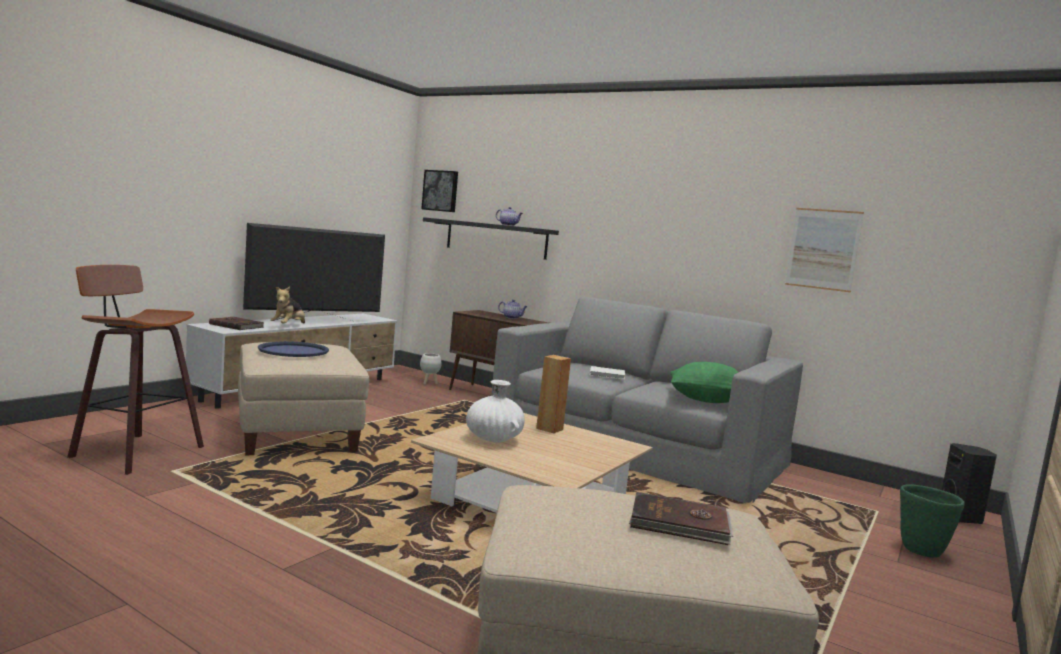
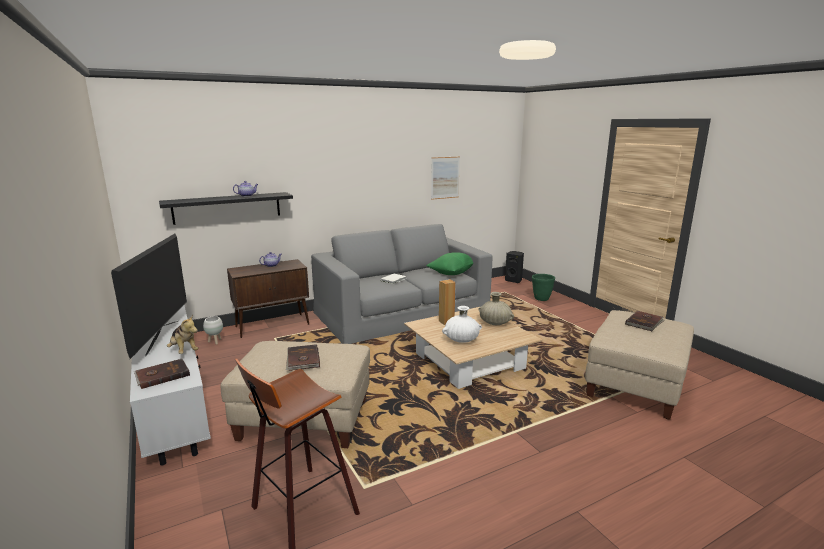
camera: 60 degrees left, 10 degrees up
(293, 350) = (302, 359): blue tray -> brown book
(441, 191) = (150, 174): picture -> none
(590, 457) = (495, 323): none -> beige vase

